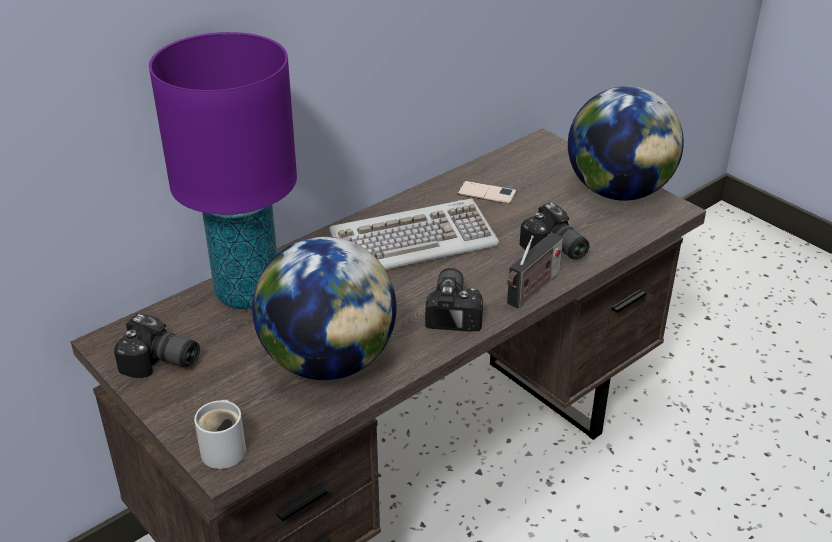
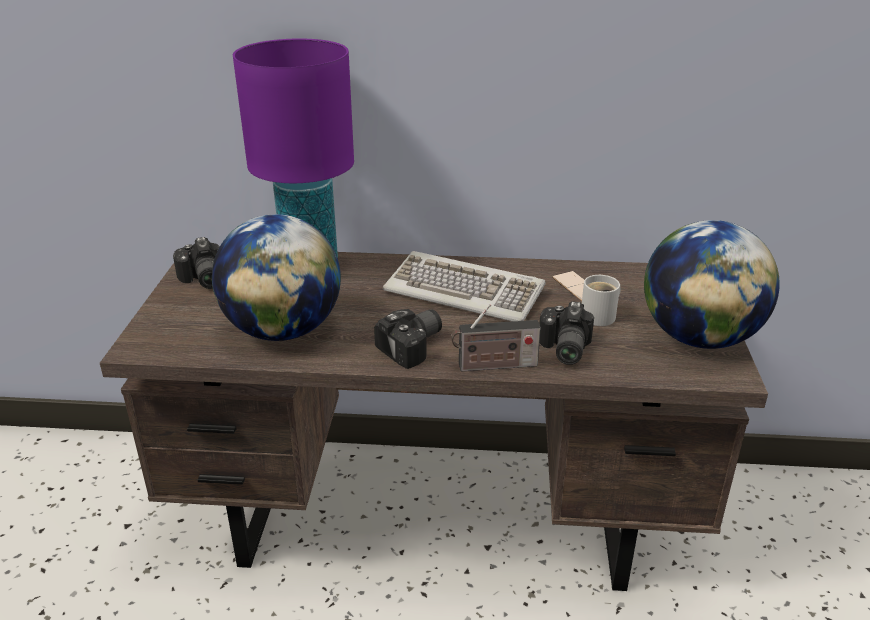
camera: 45 degrees right, 5 degrees down
(226, 449) = (150, 342): white mug -> white mug (601, 316)

